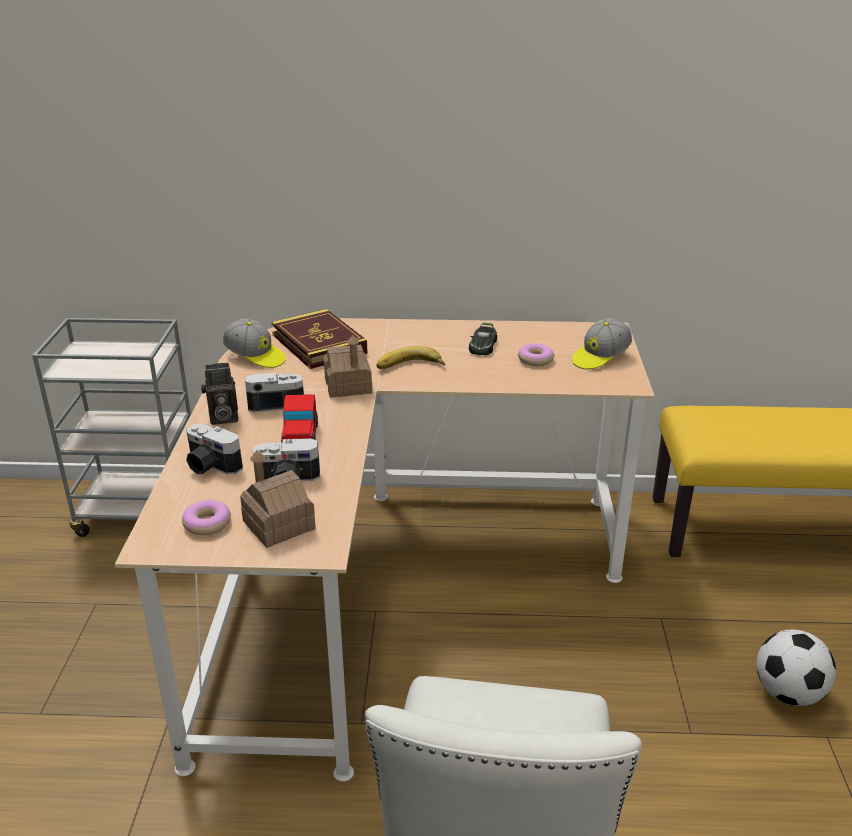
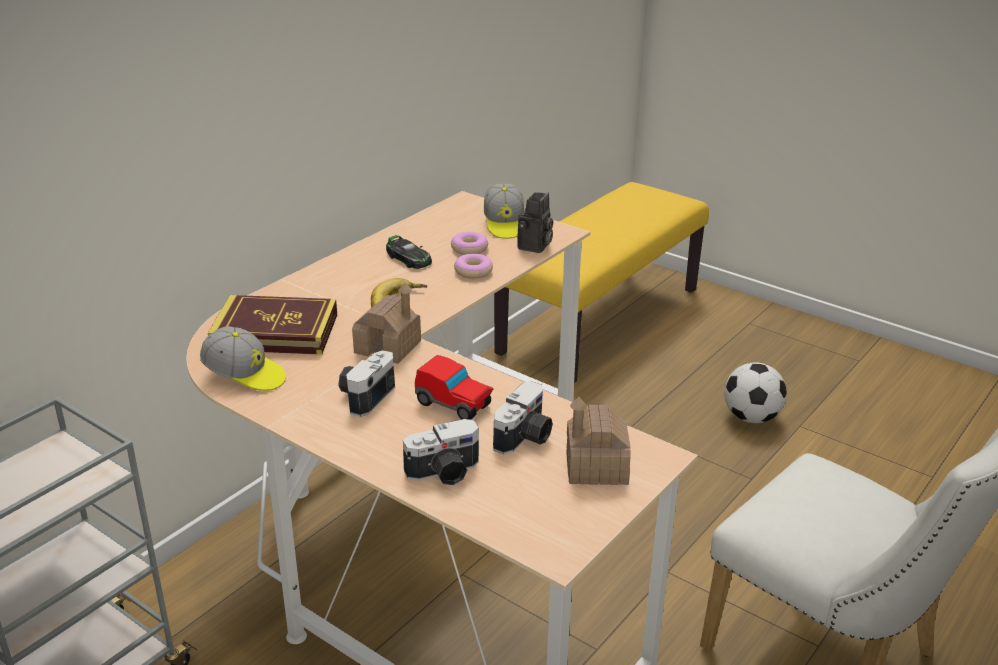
camera: 55 degrees left, 0 degrees up
(207, 523) = (552, 506): donut -> donut (473, 271)
(222, 418) = (354, 437): camera -> camera (535, 247)
(255, 357) = (245, 375): cap -> cap turned 45 degrees clockwise

